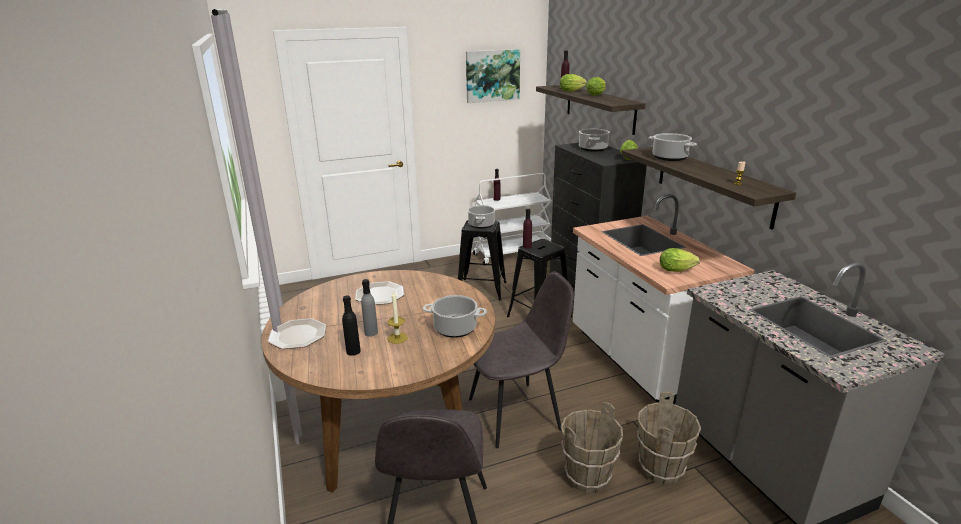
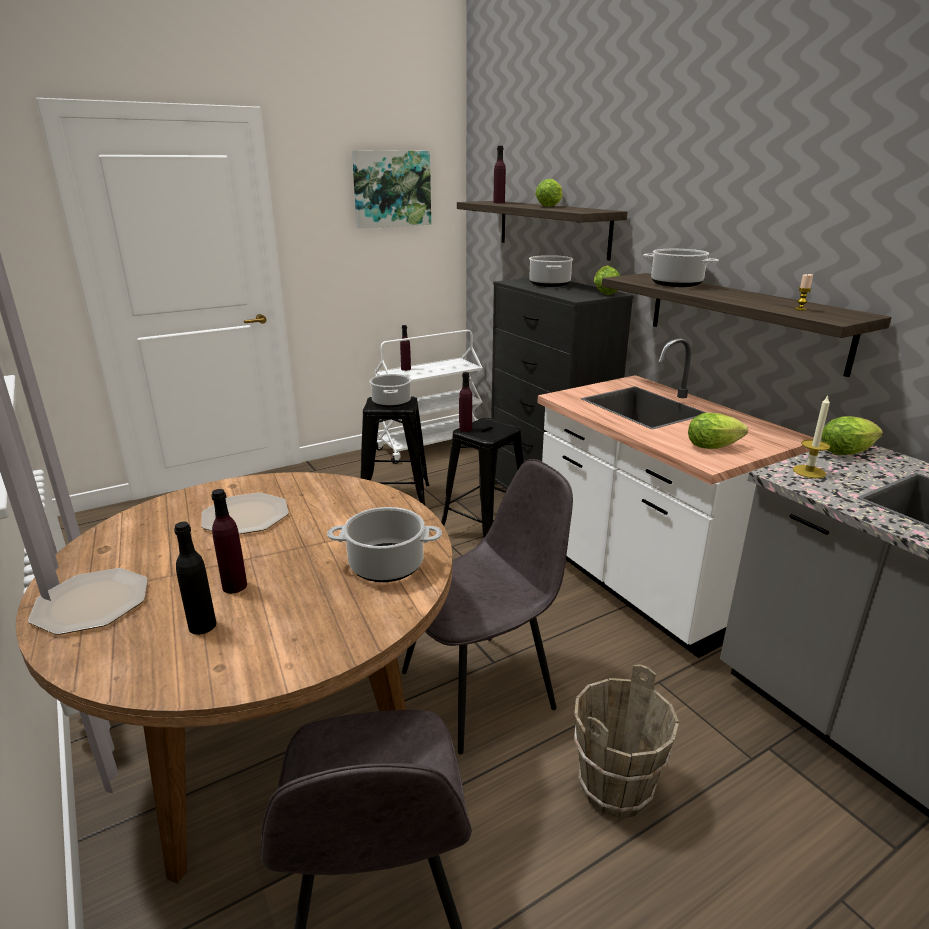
camera: 10 degrees left, 0 degrees up
(371, 333) = (234, 586): grey bottle -> purple bottle
(397, 338) = (284, 592): candle -> candle (809, 471)
(573, 91) = (513, 204): lettuce -> lettuce (848, 452)
(661, 469) = (722, 759): brown bucket -> none

